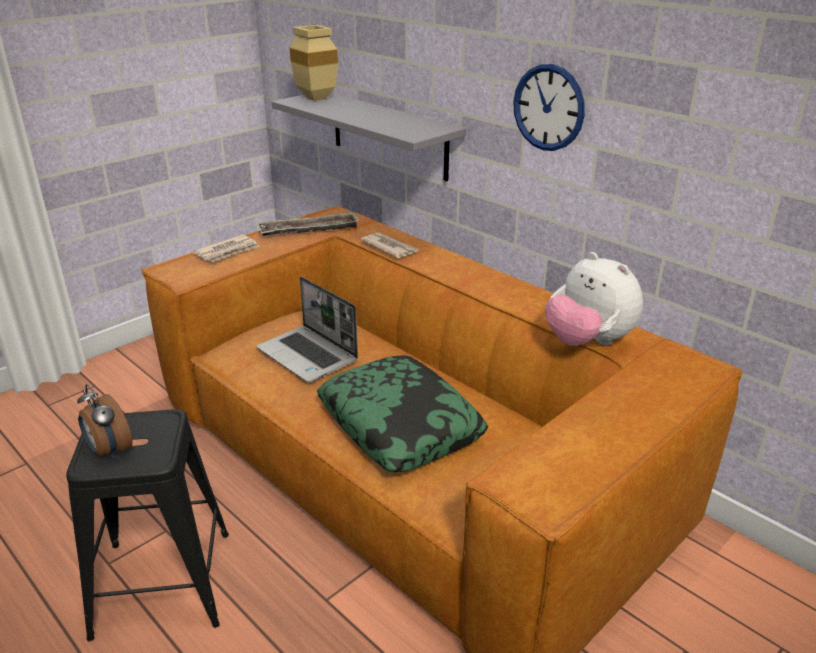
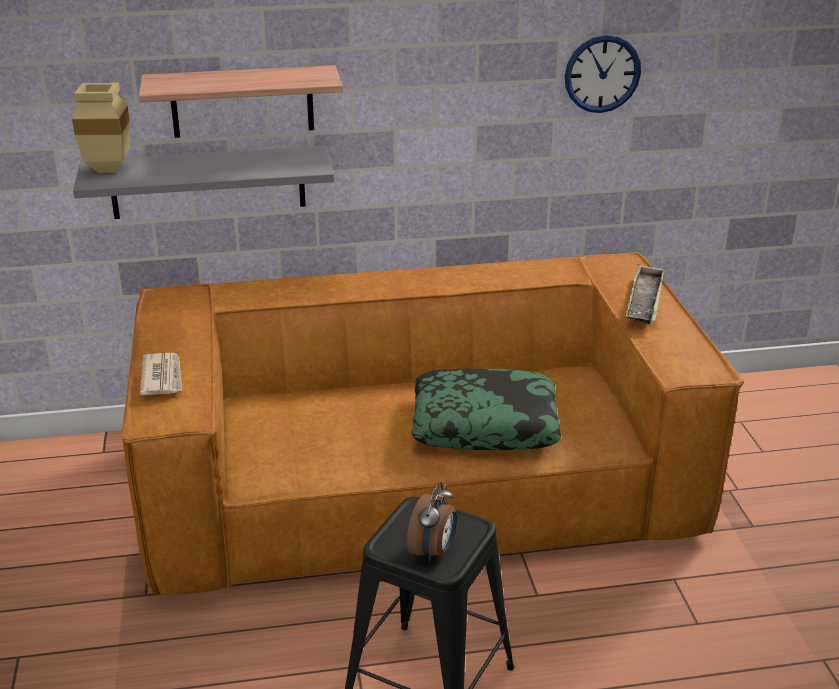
camera: 55 degrees left, 0 degrees up
(109, 451) = (433, 551): alarm clock -> alarm clock turned 60 degrees counterclockwise
(309, 230) = (182, 320): tray -> tray (645, 300)
(309, 355) = (326, 430): laptop -> none
(389, 247) = (285, 296): newspaper -> none
(413, 68) = (242, 101): none -> shelf
(548, 108) = (425, 102): wall clock -> wall clock (602, 74)
(588, 342) = (549, 282): plush toy -> none

